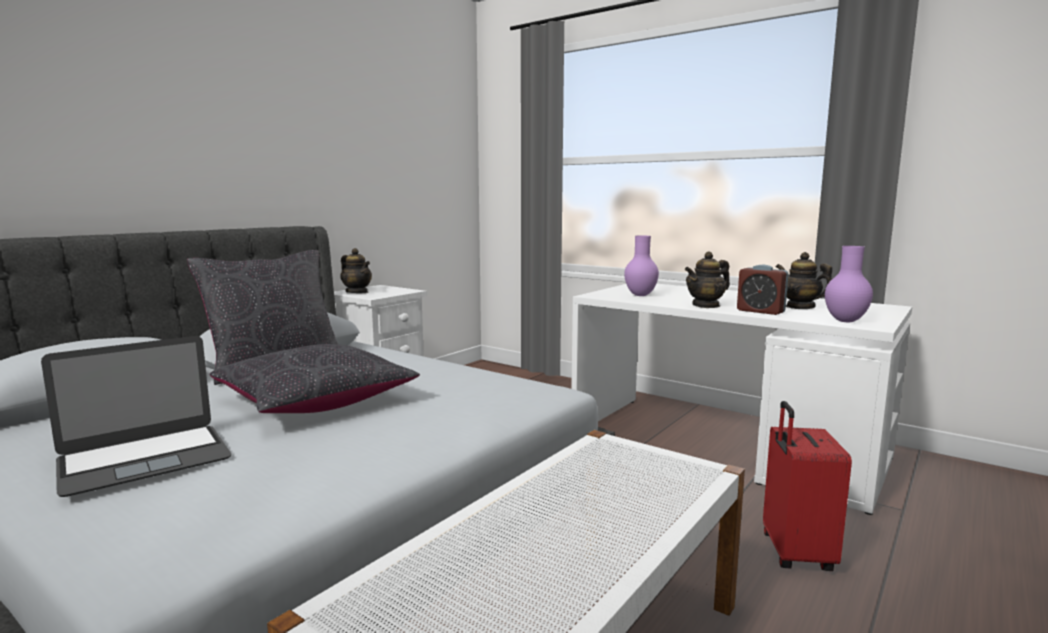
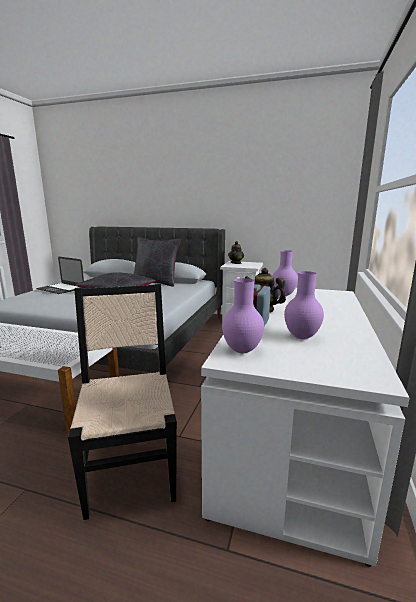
camera: 70 degrees right, 5 degrees up
(794, 553) = (131, 466): red suitcase -> chair
(800, 307) = (300, 337): teapot -> purple vase

